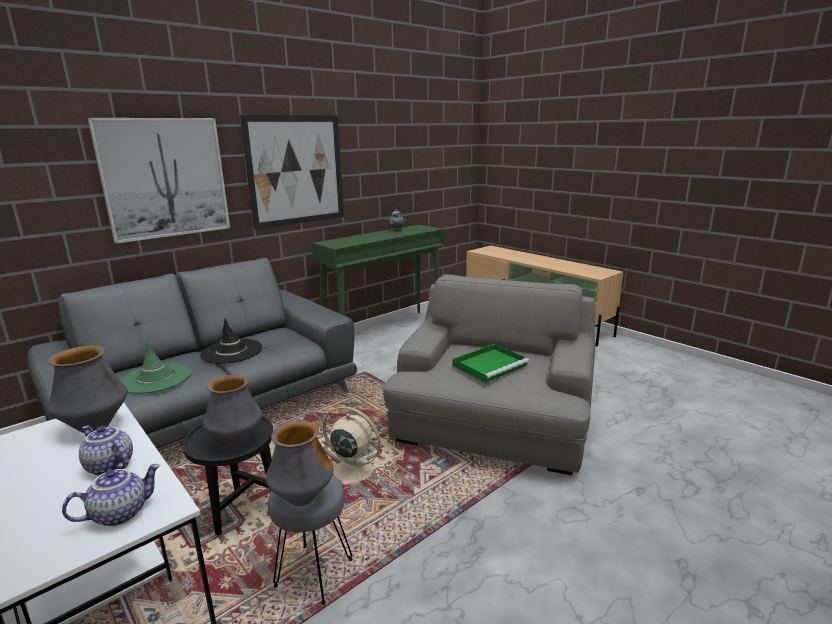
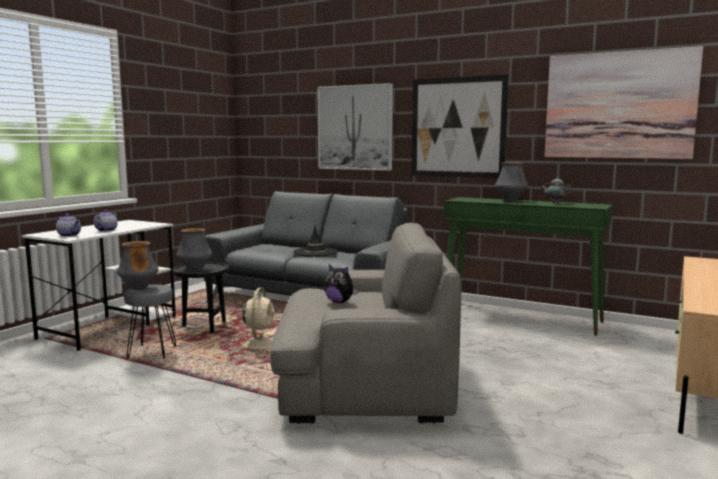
camera: 70 degrees right, 10 degrees down
(95, 427) = (142, 225): vase -> vase (510, 201)
(156, 378) = (265, 249): green hat -> none
(413, 146) = (618, 105): none -> picture
(490, 365) = (340, 302): green tray -> plush toy

